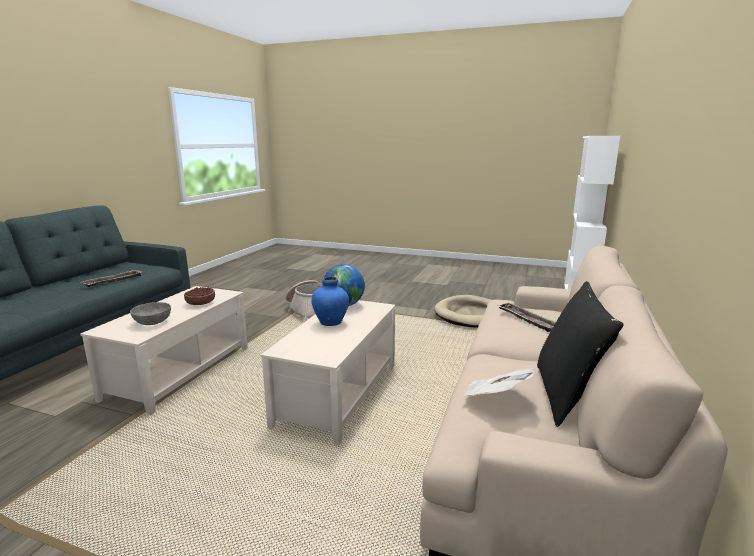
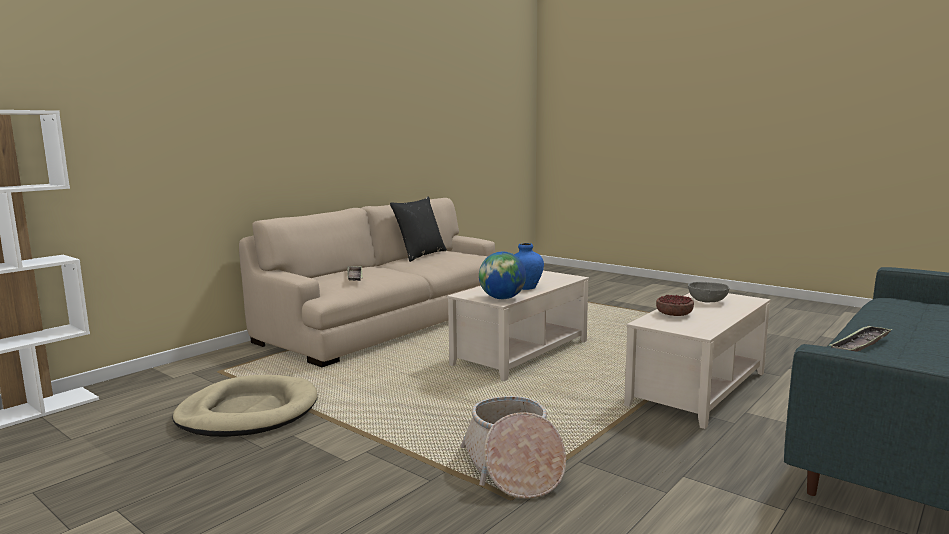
camera: 160 degrees left, 5 degrees down
(494, 398) = (458, 257): newspaper -> none

